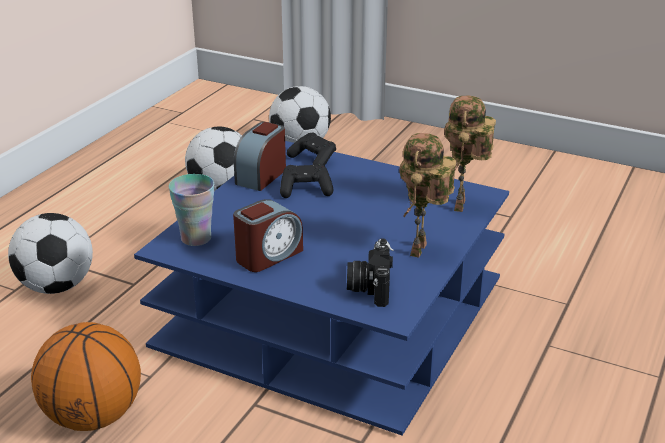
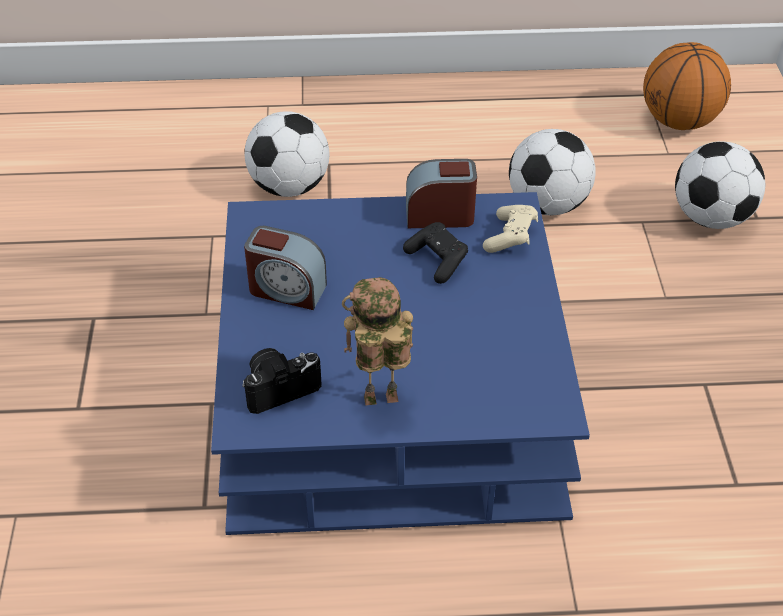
camera: 60 degrees right, 15 degrees up
(94, 416) = (134, 307): basketball -> basketball (679, 121)
(196, 238) = (282, 227): cup -> none
(313, 160) = (510, 238): black game controller -> beige game controller
(462, 206) = (509, 403): toy robot -> none

